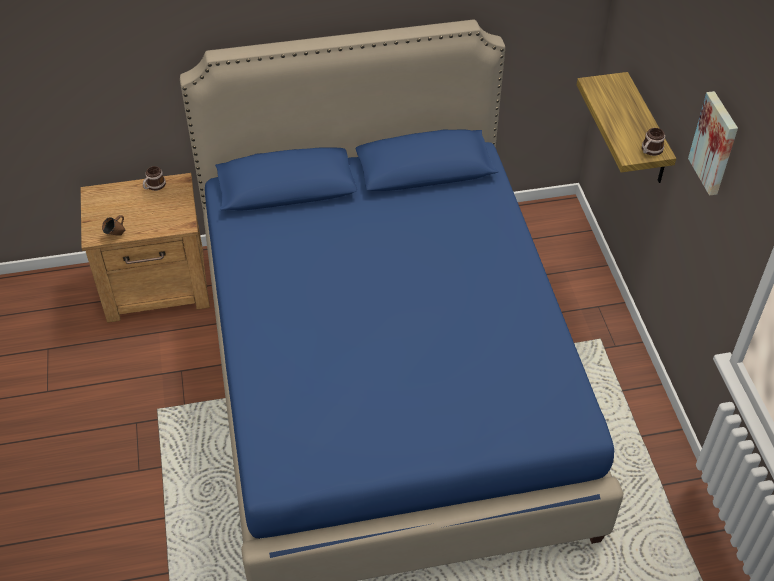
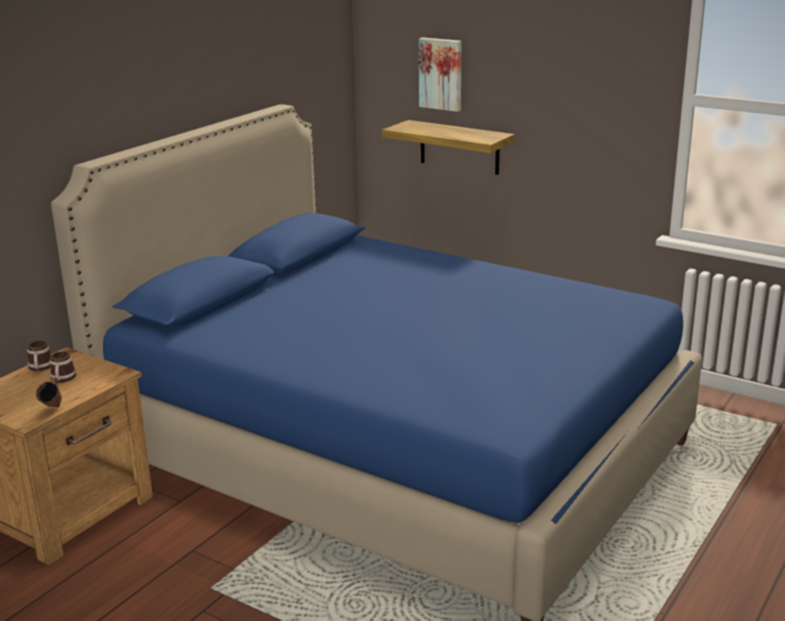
camera: 45 degrees left, 25 degrees down
(650, 151) = (493, 136): mug -> mug (62, 379)
(715, 143) = (566, 76): picture -> picture (441, 74)

